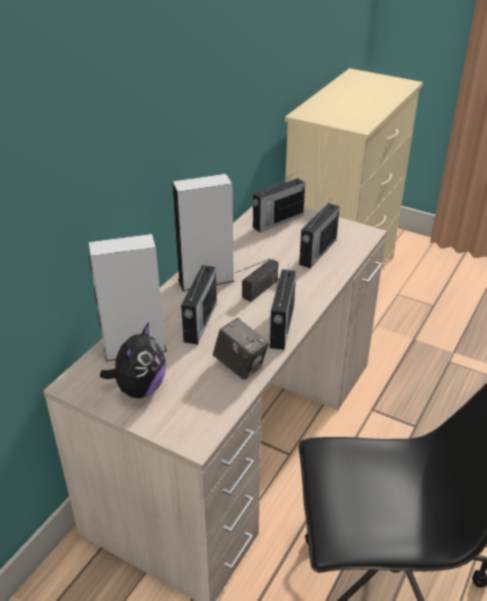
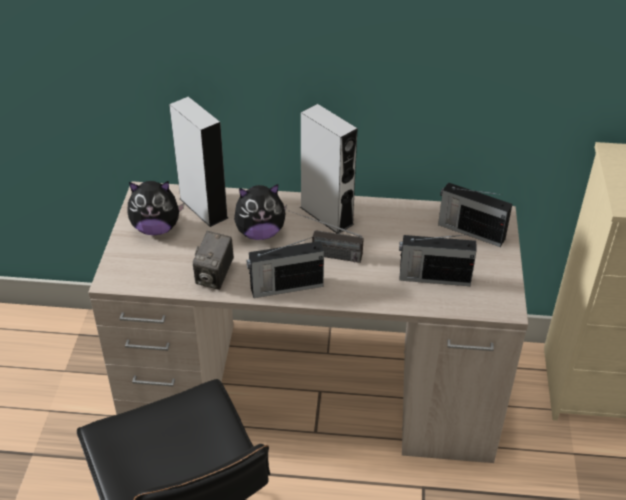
camera: 65 degrees right, 5 degrees up
(200, 322) = (260, 233): radio -> plush toy

